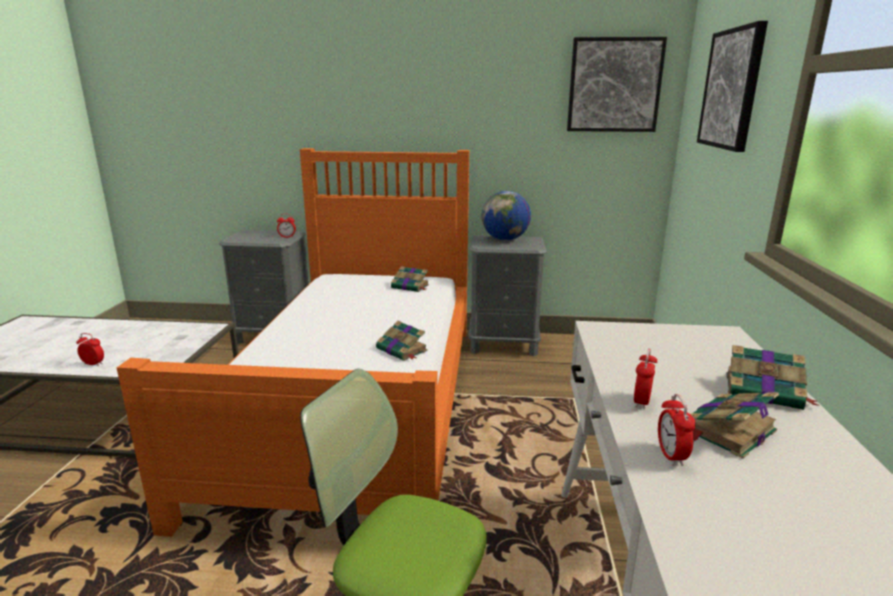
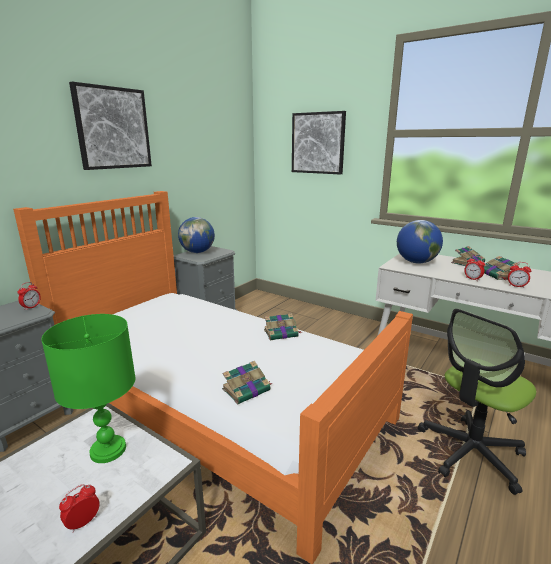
camera: 60 degrees left, 0 degrees up
(170, 345) = (109, 449): none -> green table lamp
(410, 287) = (174, 305): book -> book (247, 389)
(614, 85) = (227, 140): picture -> picture (113, 128)
(663, 343) = (416, 262): none -> globe

